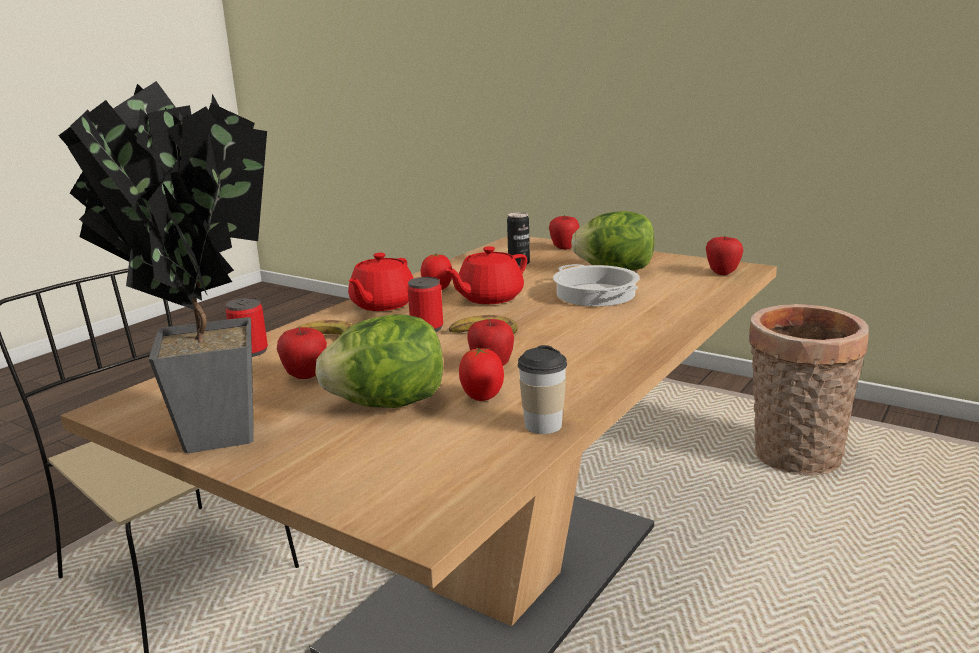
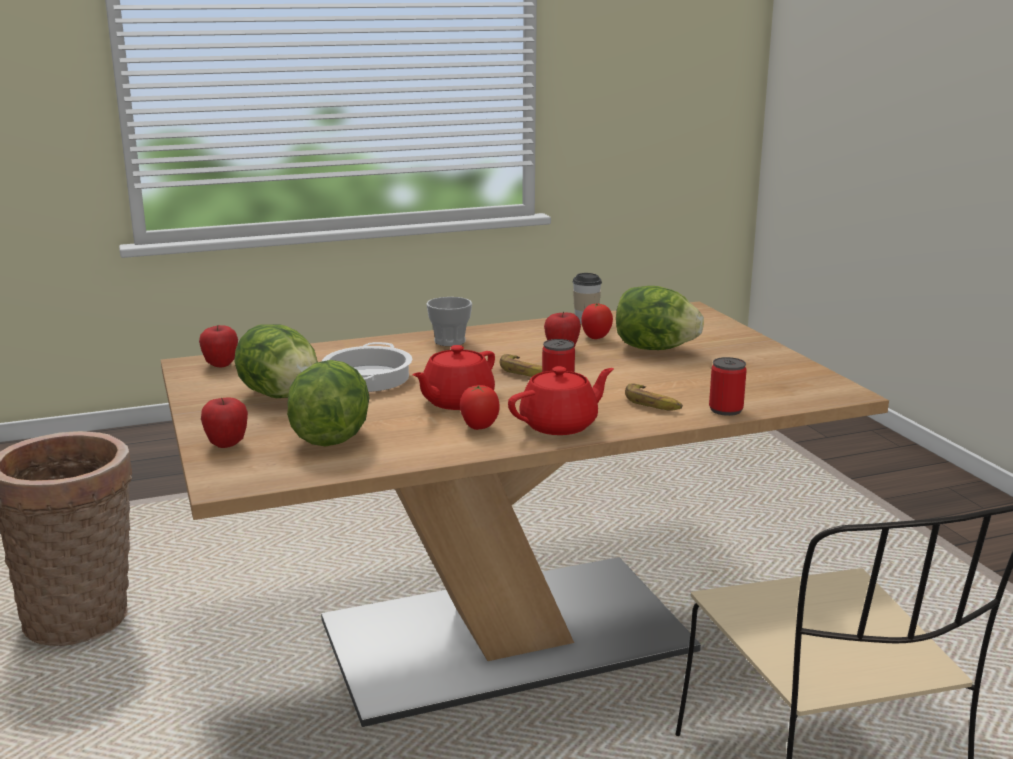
camera: 145 degrees left, 0 degrees up
(206, 433) = (780, 362): potted plant -> none
(305, 376) = (693, 378): apple -> none
(489, 298) = (456, 402): red teapot -> red teapot turned 135 degrees clockwise
(519, 263) = (331, 437): can -> lettuce
(623, 342) = (450, 341): none -> cup

